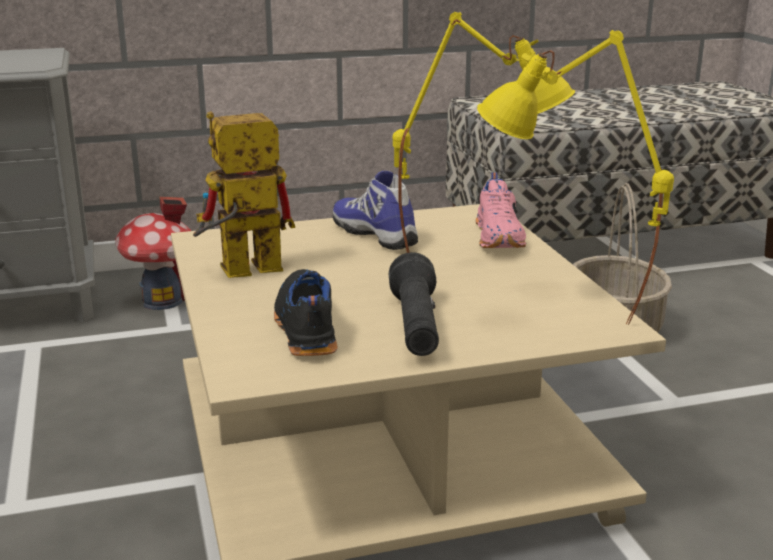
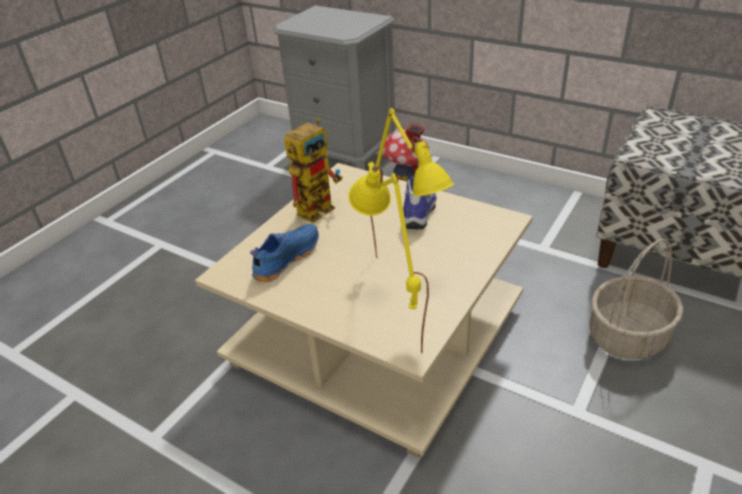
camera: 50 degrees right, 15 degrees up
(239, 273) = (319, 206): toy robot -> toy robot turned 105 degrees clockwise
(304, 328) = (285, 258): black shoe -> blue shoe
(416, 327) = (326, 287): black flashlight -> none
(500, 238) = (478, 247): pink shoe -> none

